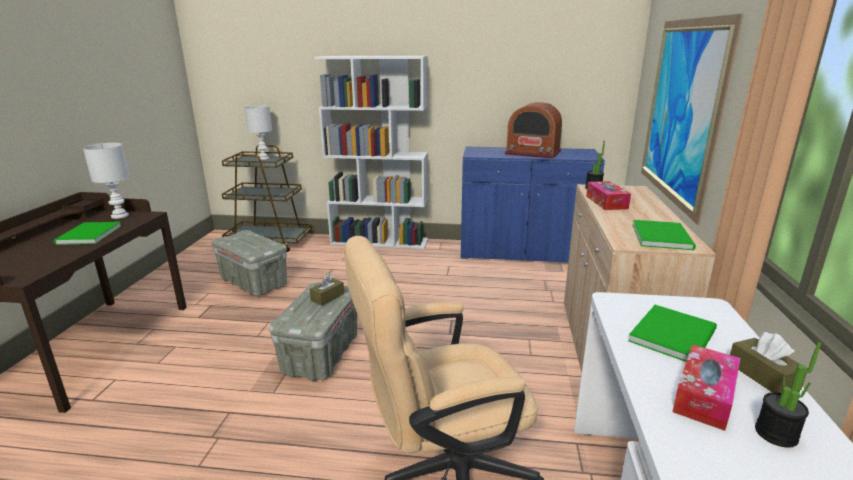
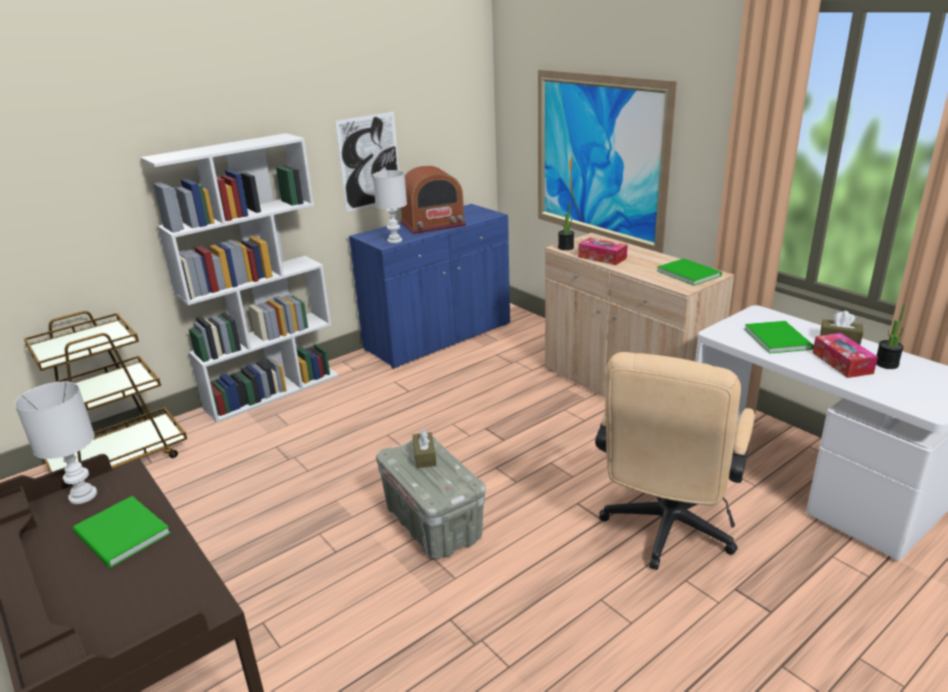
camera: 45 degrees left, 5 degrees up
(254, 282) = (209, 510): grey storage box -> none
(263, 158) = (77, 337): white table lamp -> white table lamp (394, 241)
(496, 91) = (369, 161): none -> picture

